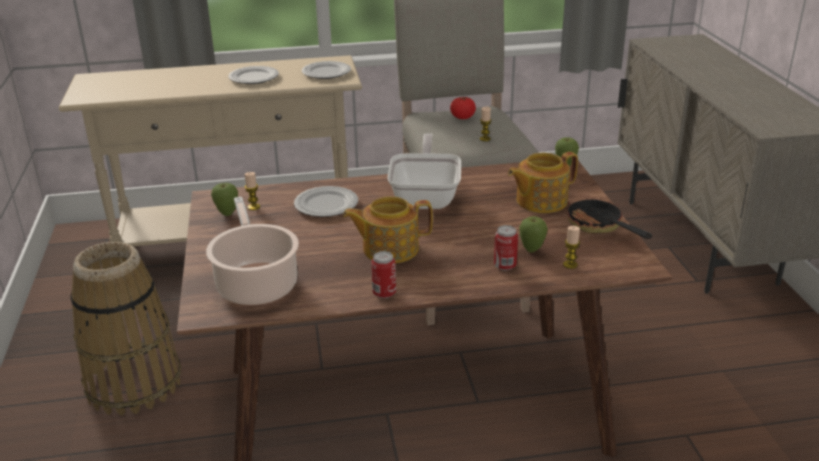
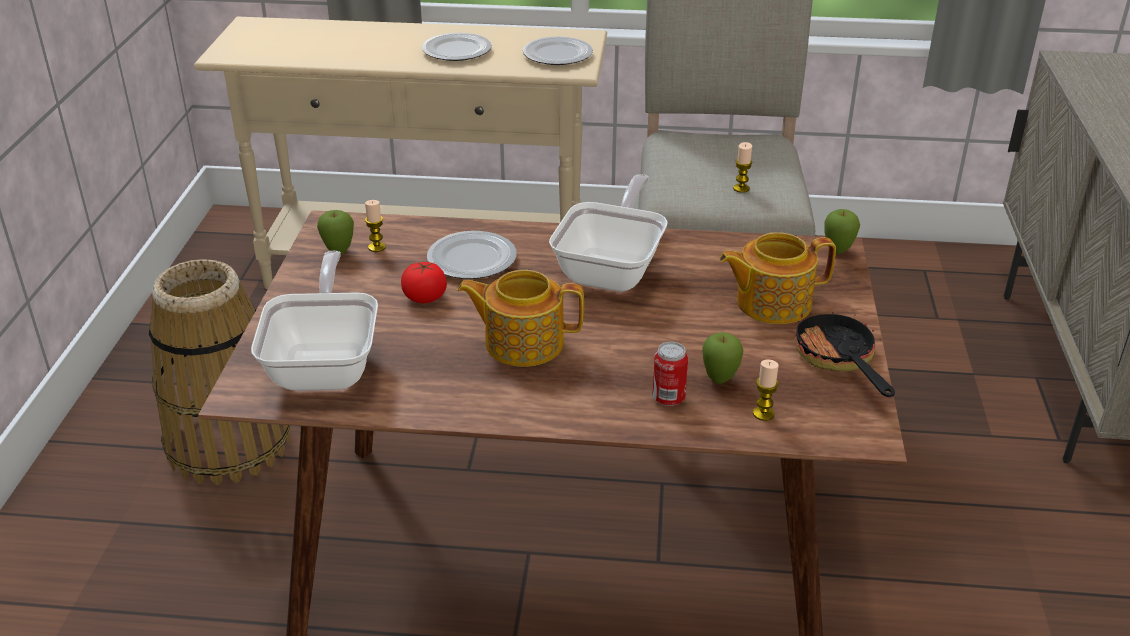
camera: 15 degrees right, 5 degrees up
(256, 283) = (326, 363): cooking pot -> frying pan
(384, 293) = (483, 410): can -> none
(462, 117) = (726, 148): tomato -> tomato (425, 297)

